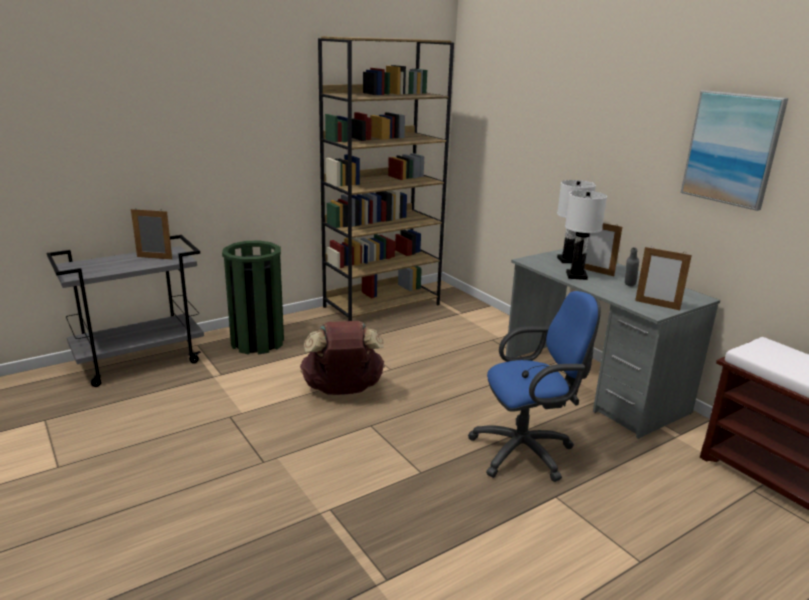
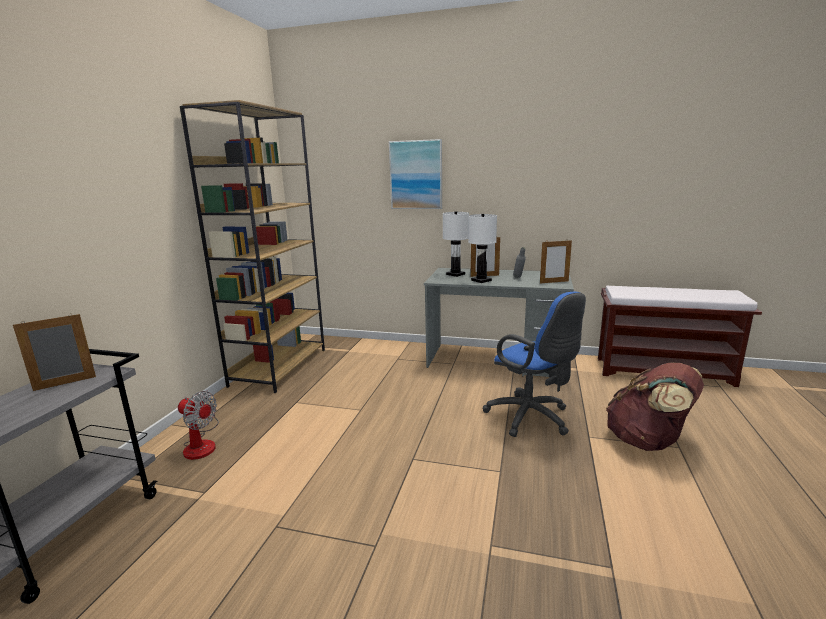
camera: 40 degrees left, 5 degrees down
(257, 342) = (202, 443): green trash can -> fan
(342, 391) = (348, 444): brown backpack -> brown backpack (648, 441)
(527, 452) = (532, 418): blue office chair -> blue office chair turned 105 degrees clockwise
(732, 149) = (558, 169): picture -> picture (416, 175)

